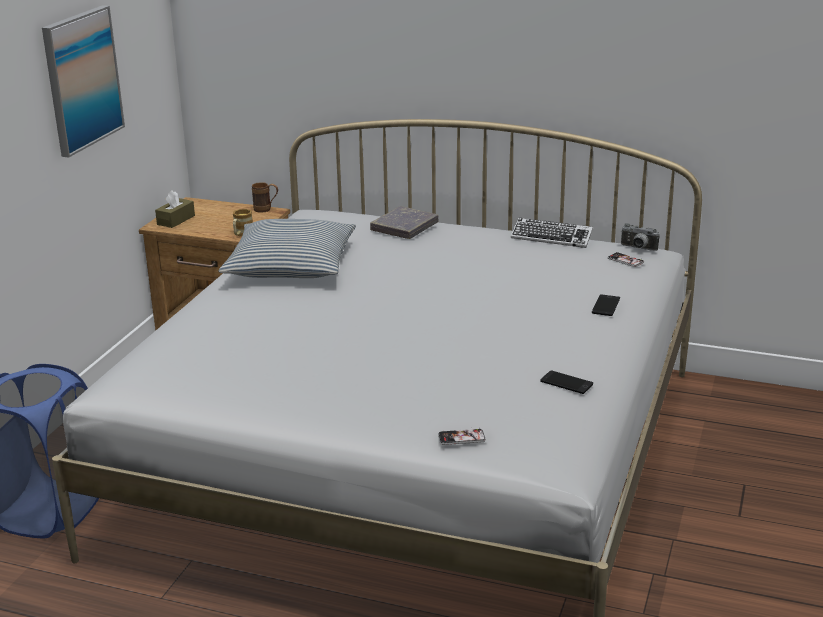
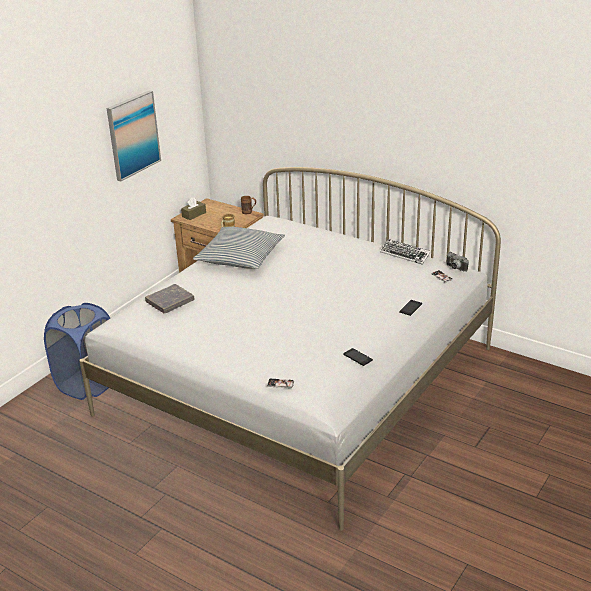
camera: 15 degrees right, 5 degrees up
(404, 227) = (319, 237): grey book -> grey book (170, 301)

